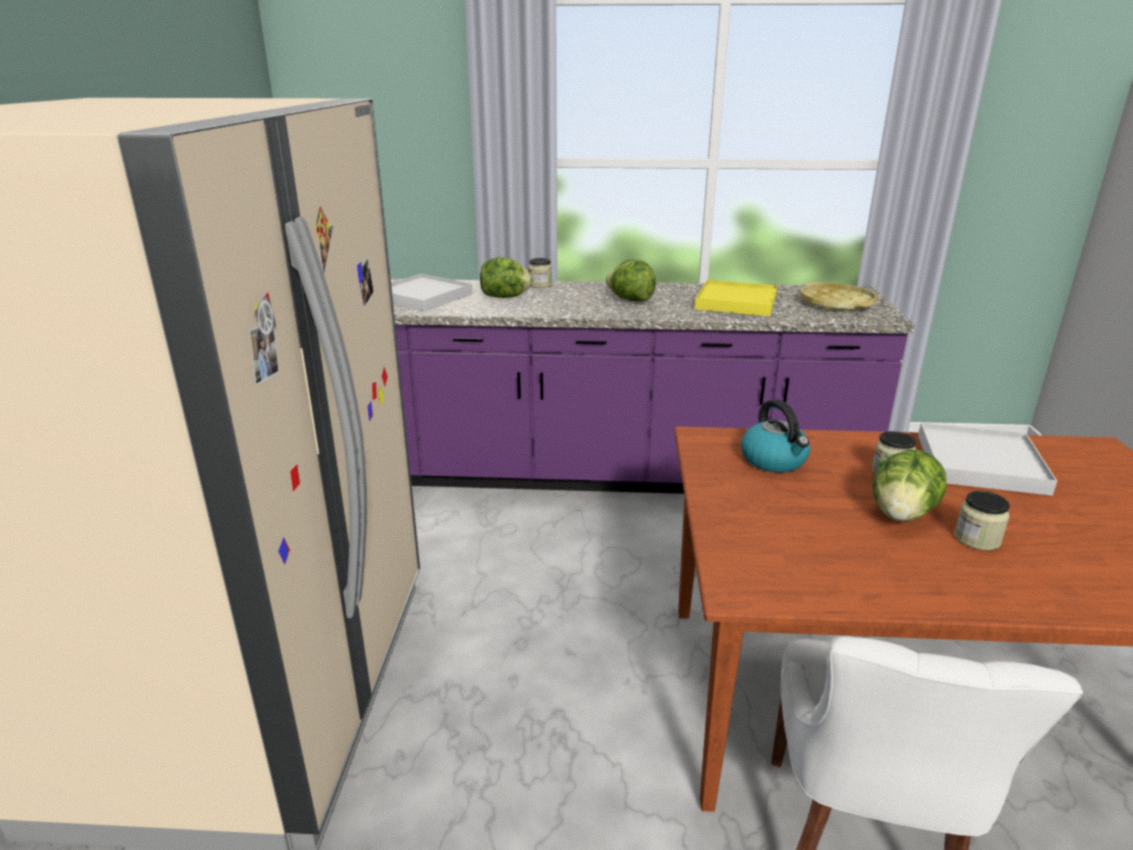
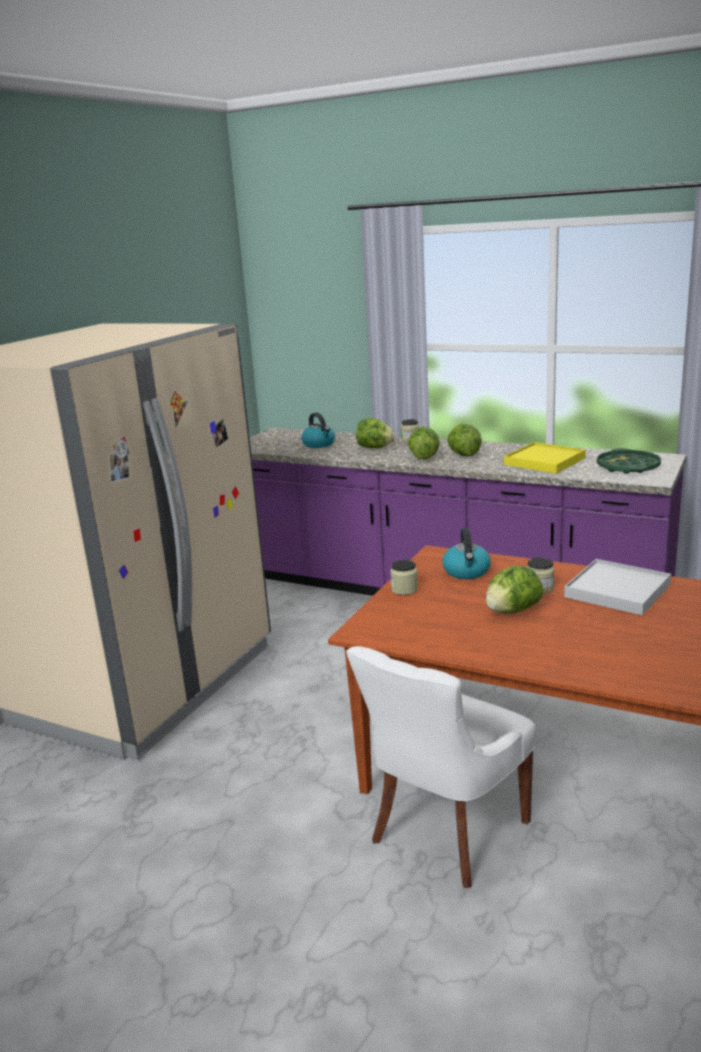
camera: 25 degrees right, 5 degrees down
(423, 296) = (319, 444): white tray -> kettle
(585, 306) = (424, 457): none -> lettuce
(836, 304) = (628, 467): yellow tray -> green tray
(977, 539) = (545, 630): jar -> jar (404, 589)

